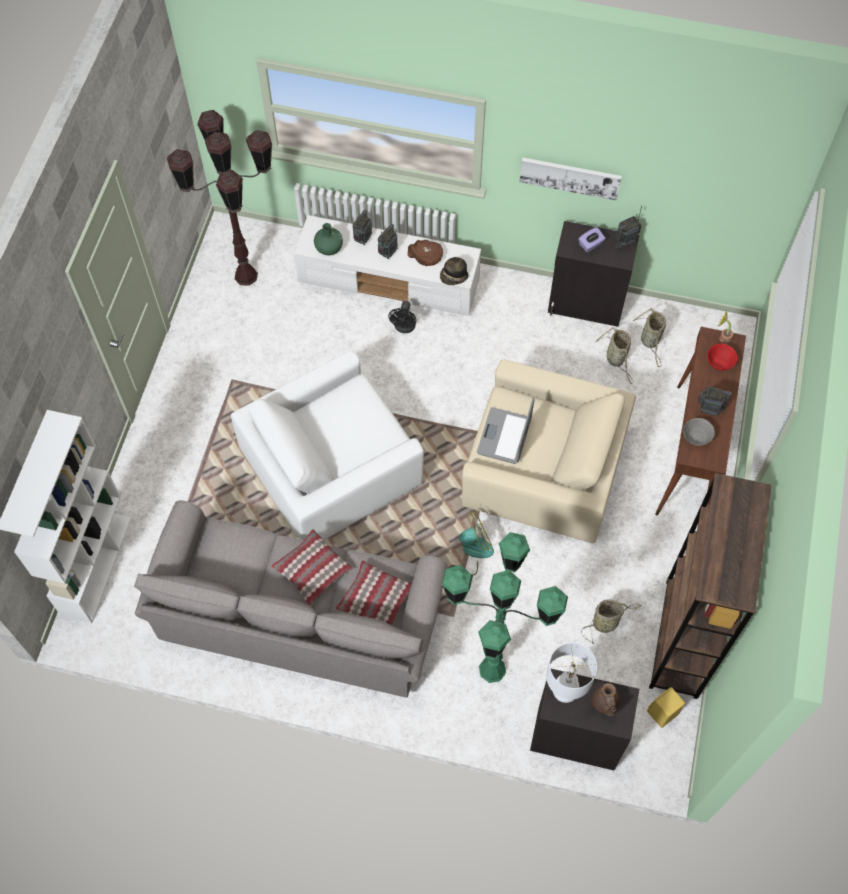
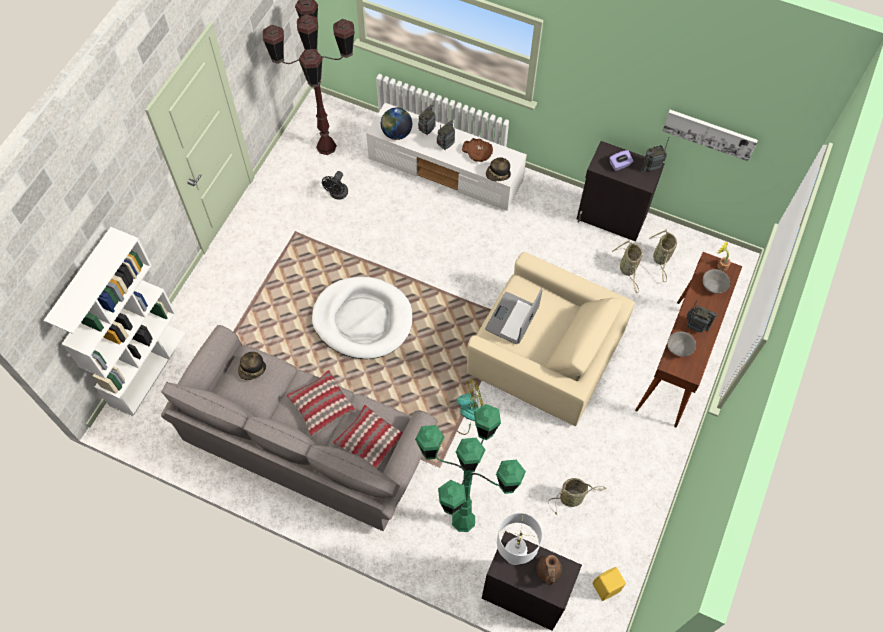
camera: 10 degrees right, 0 degrees up
(225, 544) = (252, 370): none -> hat
(329, 248) = (396, 133): green vase -> globe
(331, 467) = (362, 319): white armchair -> white dog bed
(404, 328) = (450, 212): black fan -> black fan (337, 194)
(570, 177) = (609, 101): picture -> picture (709, 133)
(681, 639) = (636, 525): brown bookcase -> none
(719, 363) = (713, 286): red bowl -> grey bowl

